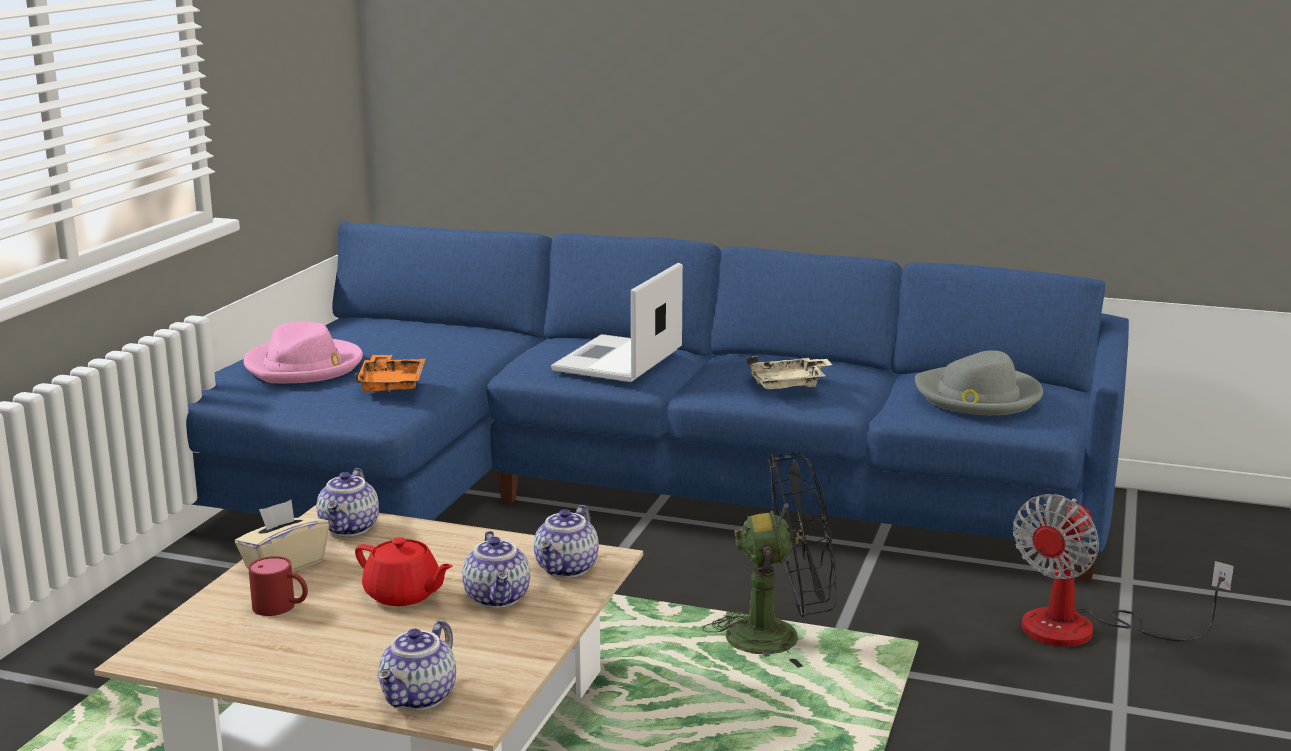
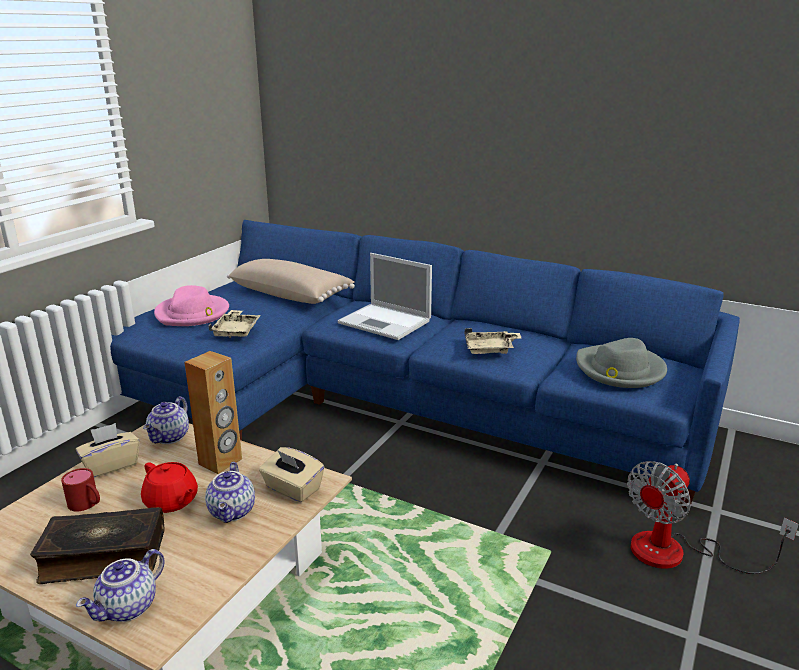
camera: 10 degrees right, 5 degrees up
(347, 655) = (103, 556): none -> book
(391, 384) = (236, 331): orange tray -> beige tray
(446, 334) = (291, 295): none -> beige pillow
(446, 549) = (221, 462): none -> brown speaker
(568, 569) = (292, 489): teapot -> beige tissue box
(617, 361) = (386, 322): laptop -> laptop turned 90 degrees counterclockwise
(779, 636) = (454, 534): black fan -> none

